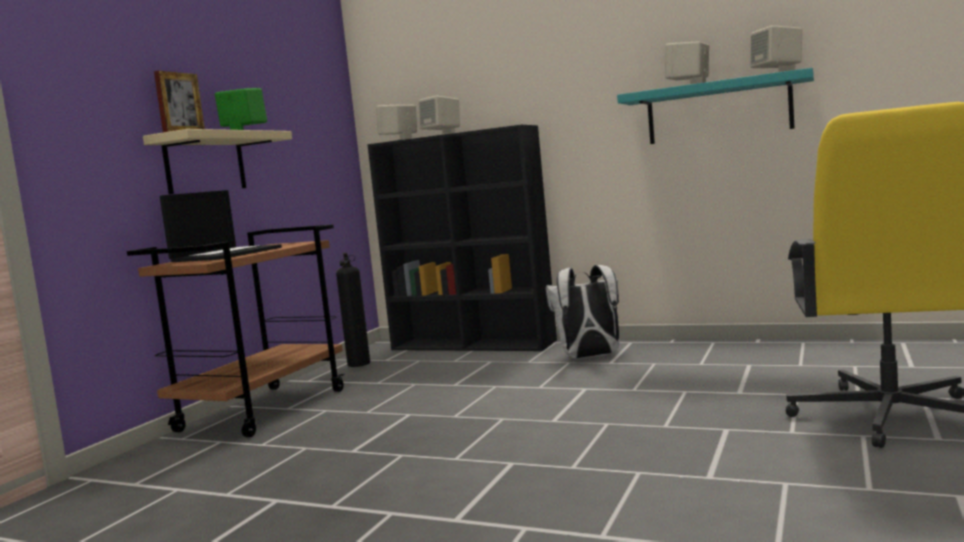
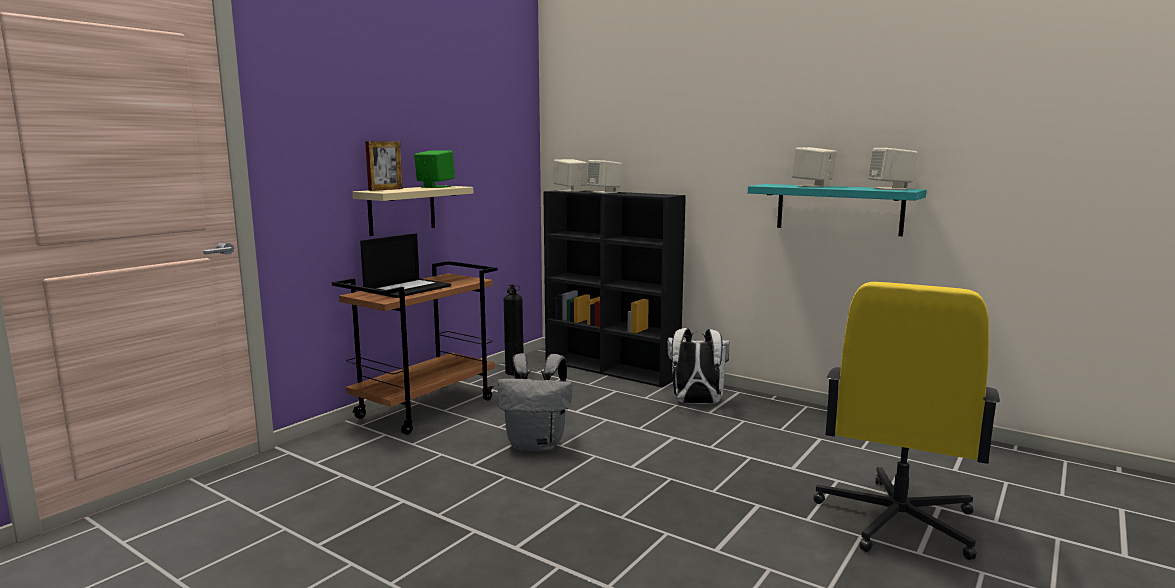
camera: 10 degrees right, 5 degrees up
(425, 420) = (537, 445): none -> grey backpack

